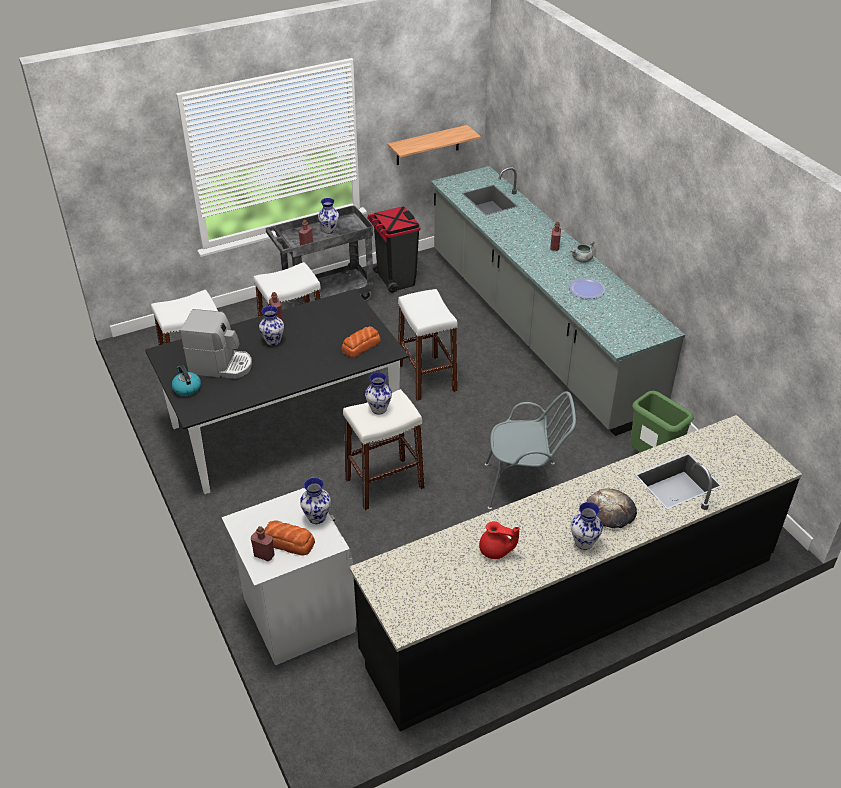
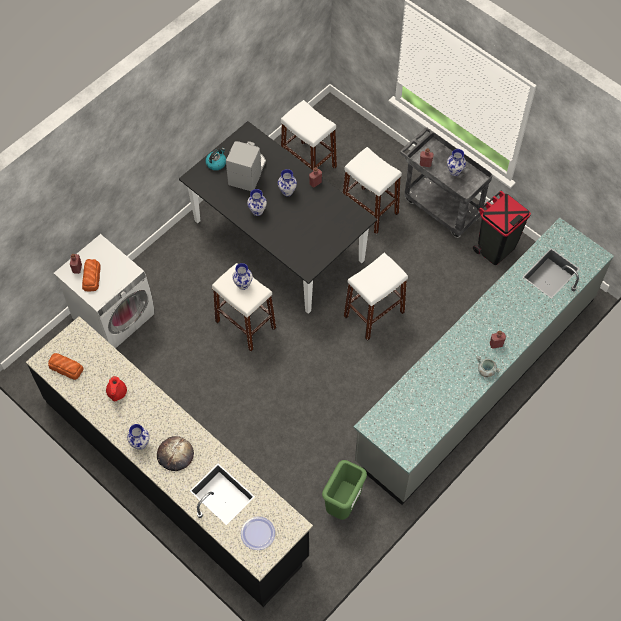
camera: 70 degrees right, 20 degrees up
(221, 366) = (247, 172): coffee machine -> coffee machine turned 150 degrees counterclockwise
(317, 517) = (116, 284): vase -> vase (257, 211)
(360, 346) = (305, 248): bread -> bread (65, 367)
(427, 145) = (578, 193): shelf -> none
(526, 485) = (279, 418): grey chair -> none
(586, 289) = (441, 384): plate -> plate (258, 533)

